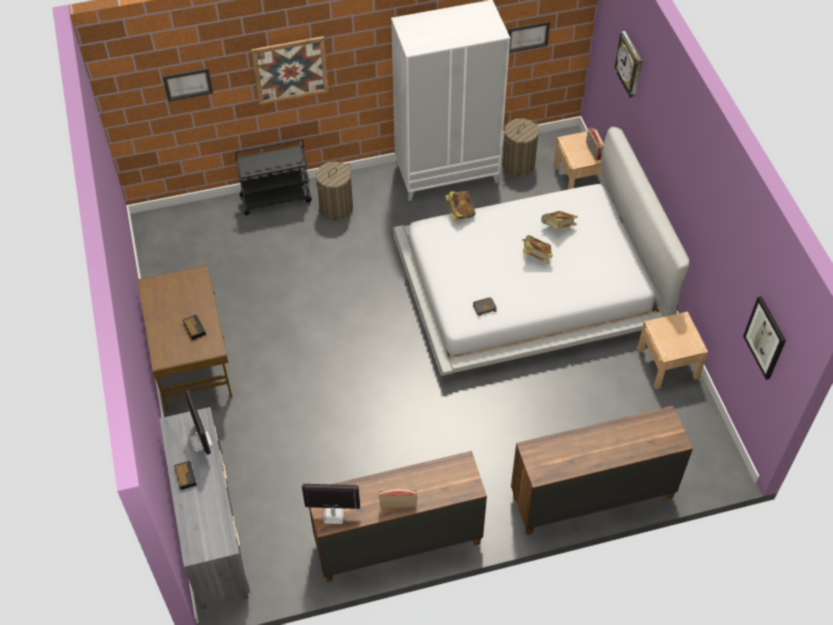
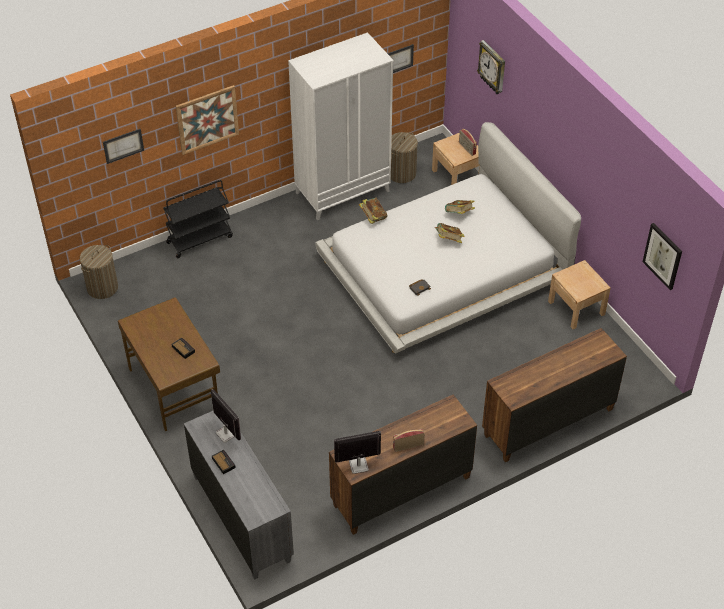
camera: 15 degrees left, 5 degrees down
(336, 207) = (256, 237): laundry basket -> laundry basket (102, 287)

